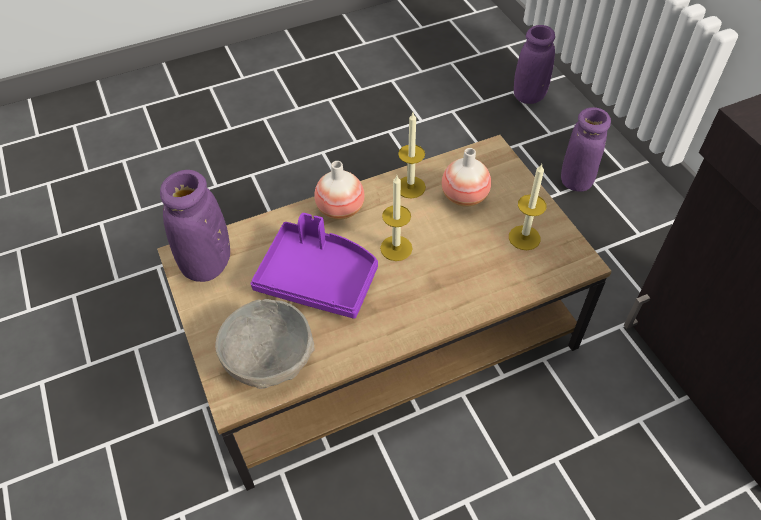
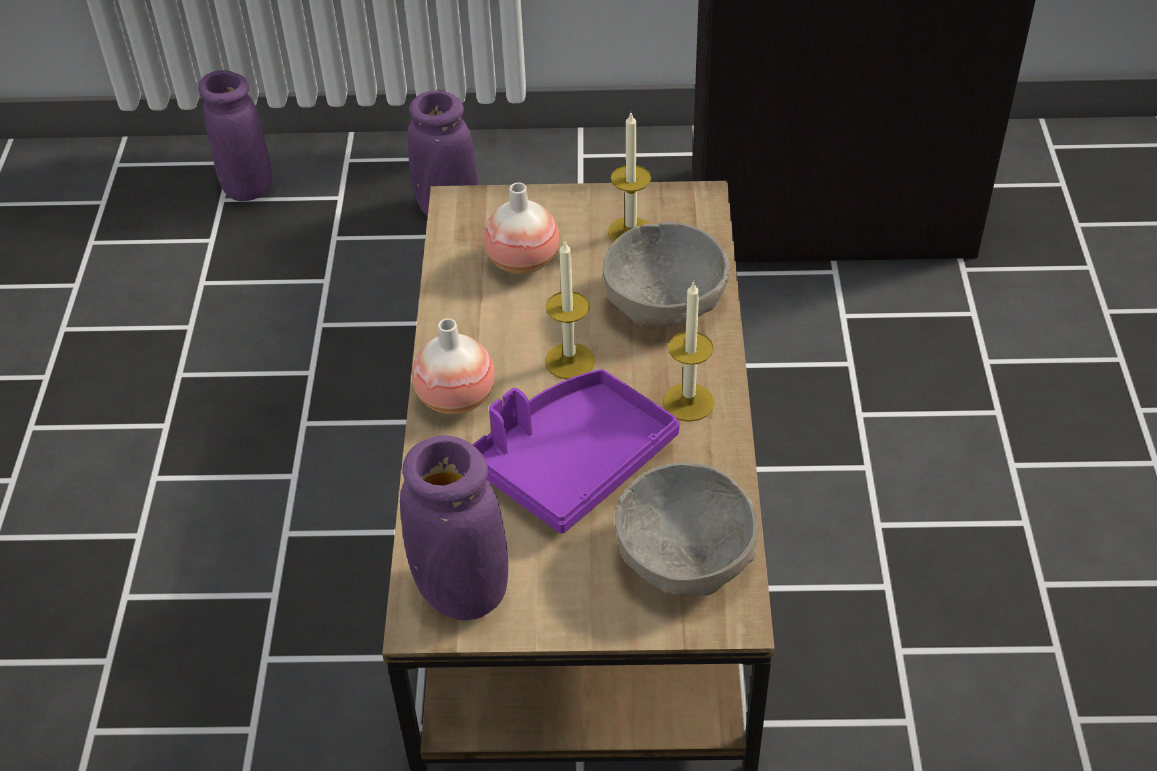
camera: 65 degrees left, 5 degrees down
(410, 187) = (466, 309): candle -> candle (688, 402)
(472, 277) = (665, 303): none -> grey bowl

